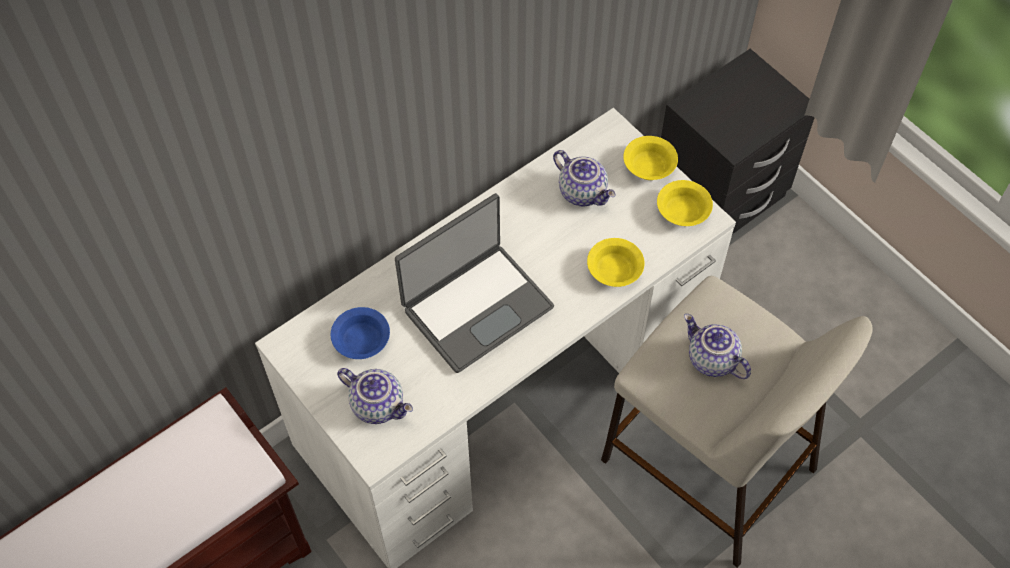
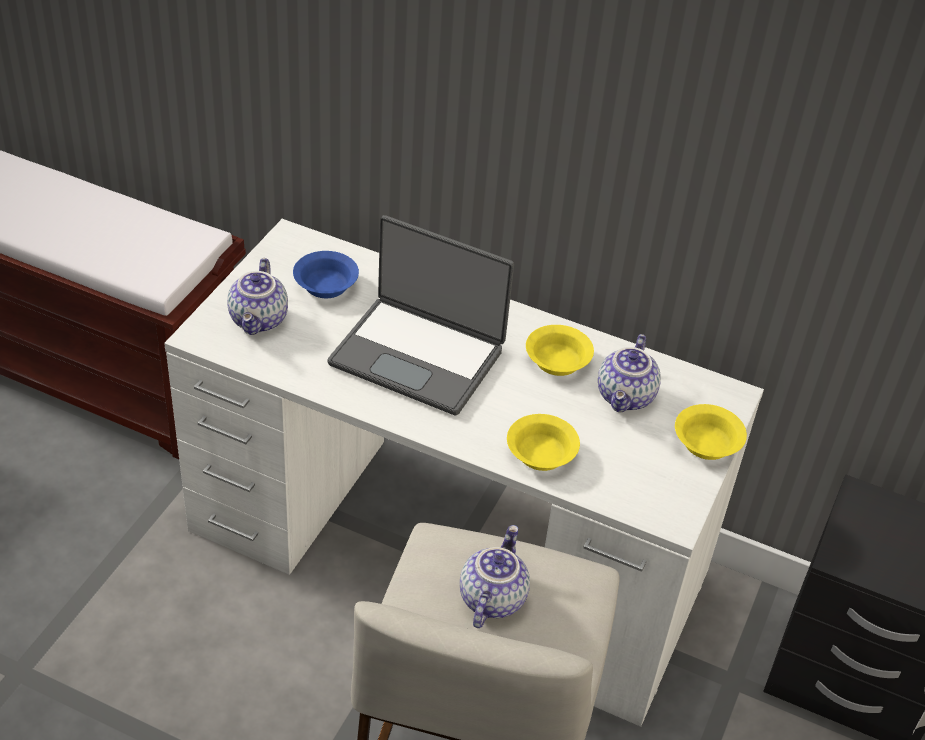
camera: 60 degrees right, 15 degrees down
(683, 213) = (666, 494): yellow bowl -> yellow bowl (556, 362)

